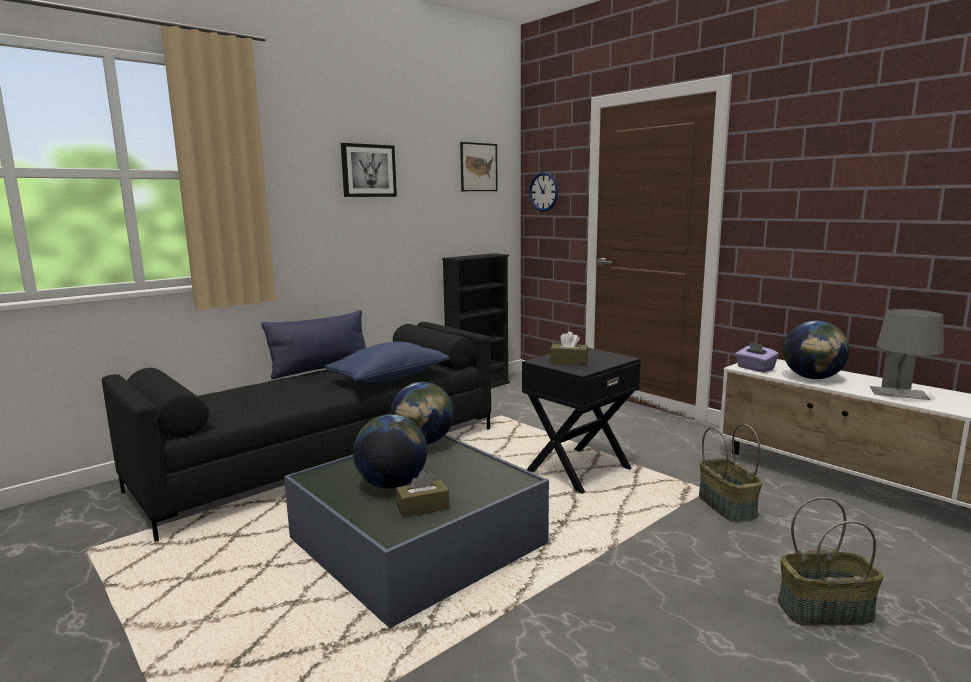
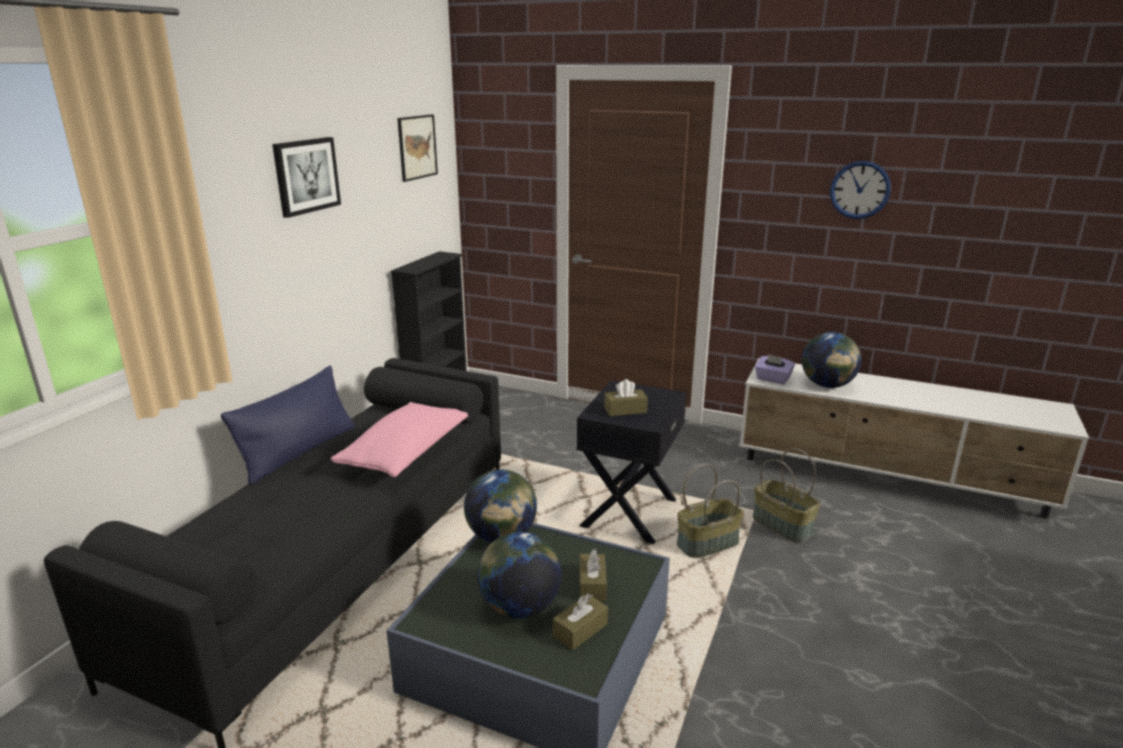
camera: 25 degrees left, 10 degrees up
(389, 378) = (405, 454): blue pillow -> pink pillow
(463, 484) = (592, 585): none -> brown tissue box
(543, 191) = (492, 172): wall clock -> wall clock (860, 190)
(825, 610) = (915, 618): basket -> basket (707, 543)
(901, 396) = (907, 398): grey table lamp -> none

